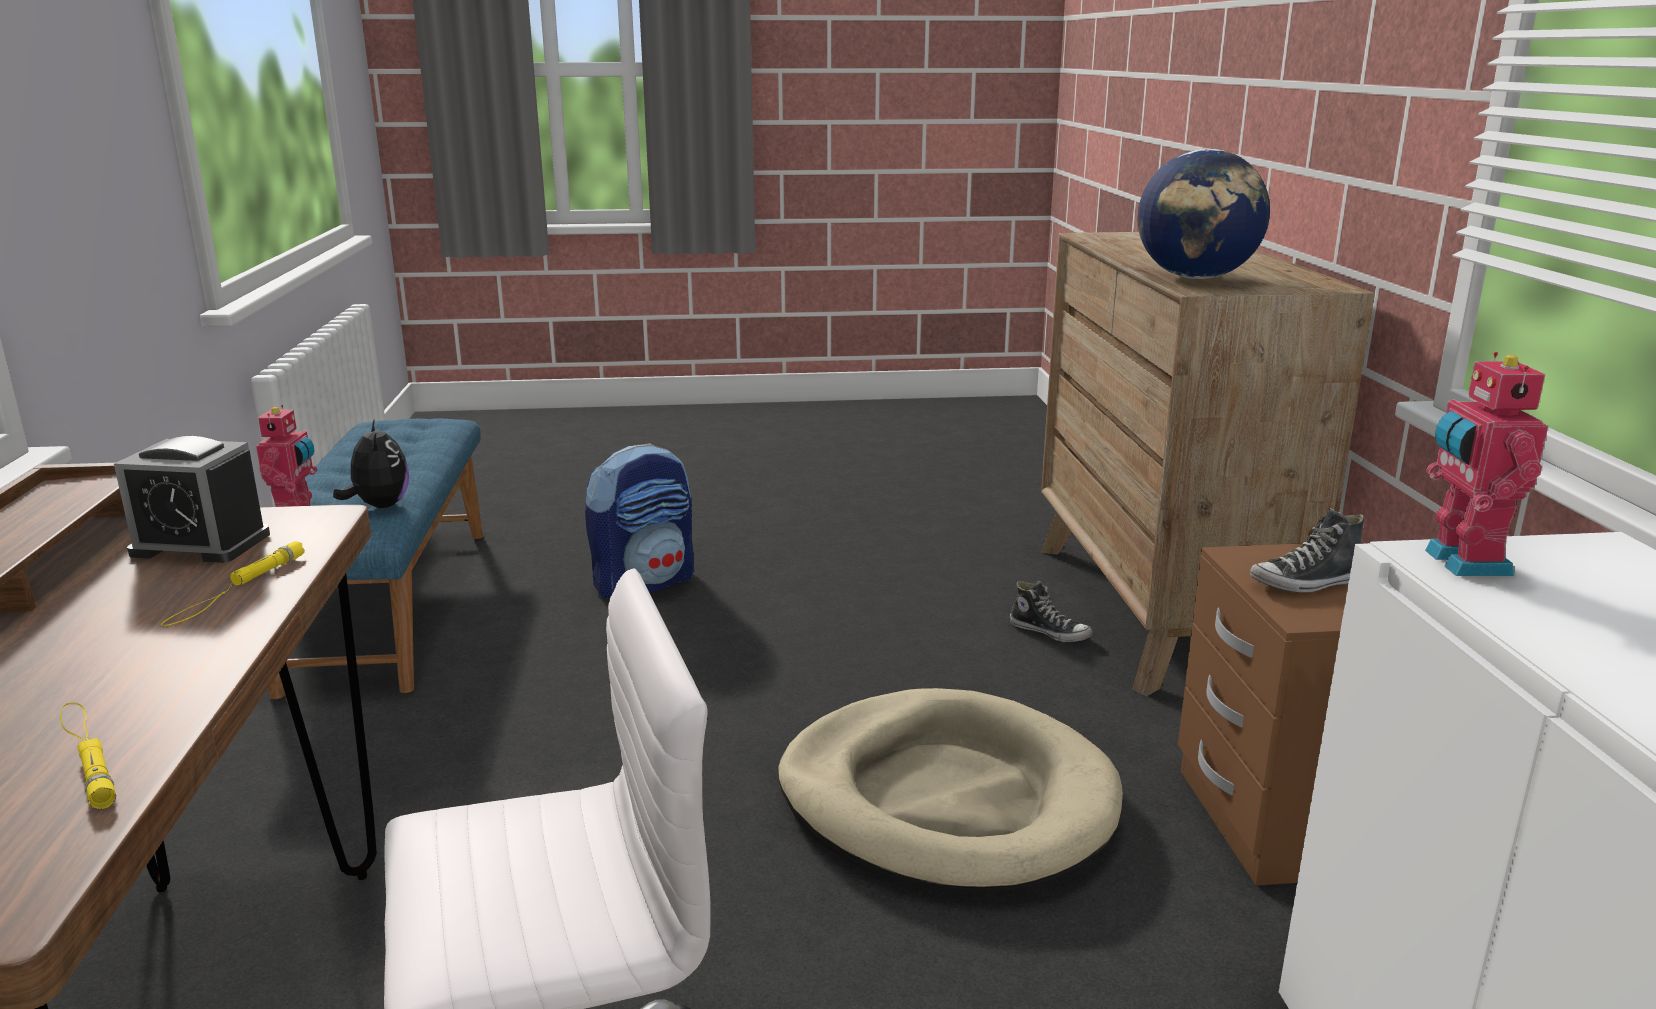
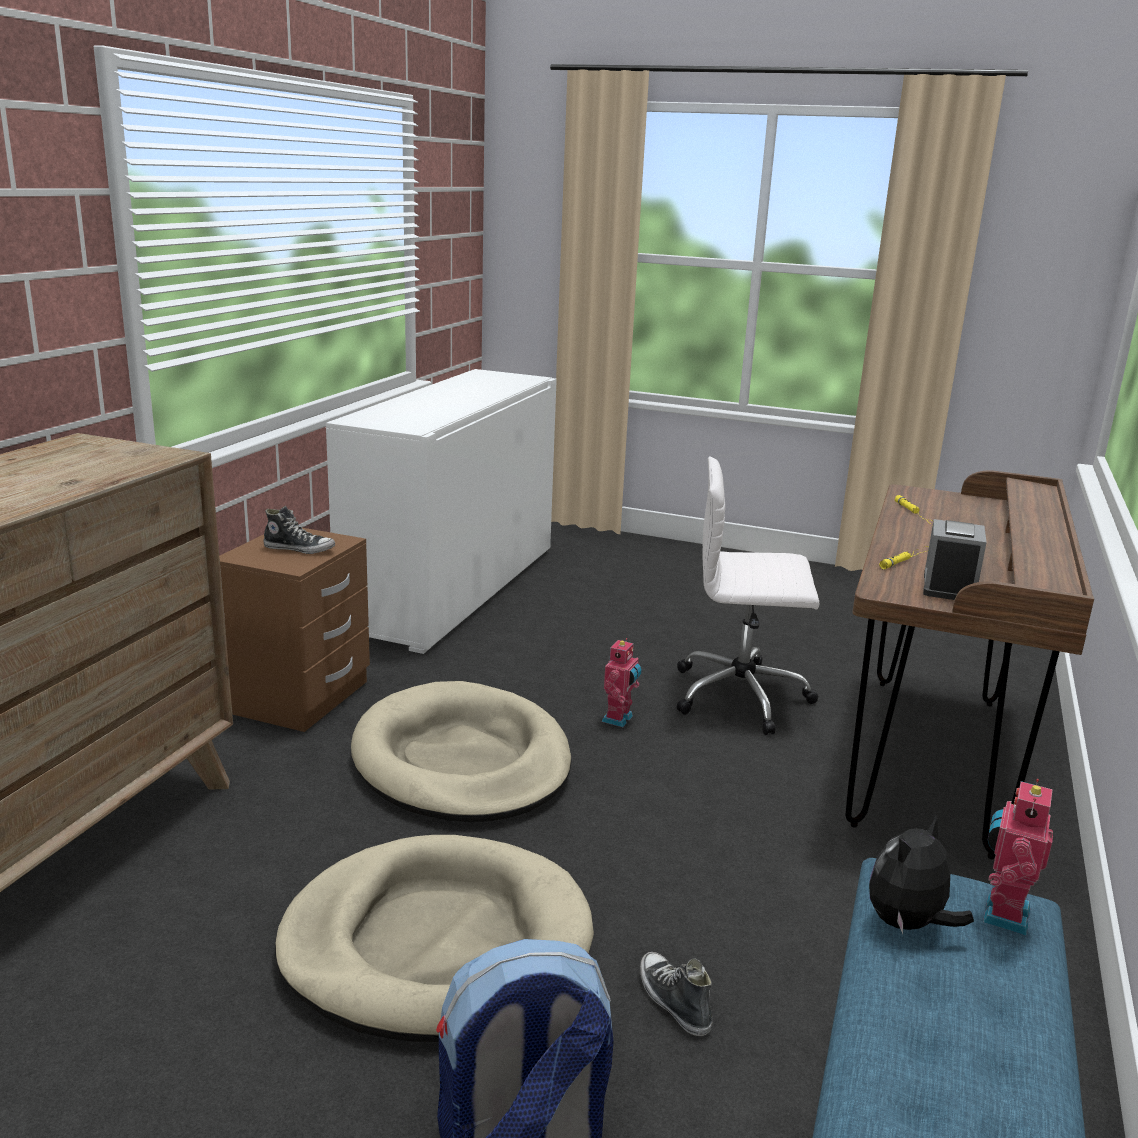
camera: 155 degrees left, 0 degrees up
(201, 544) = (948, 587): alarm clock -> alarm clock turned 105 degrees counterclockwise
(379, 506) = (908, 924): plush toy -> plush toy turned 45 degrees clockwise
(782, 641) = (437, 944): none -> beige dog bed
(1050, 632) = (187, 862): shoe -> shoe (673, 1001)
(1196, 278) = (118, 465): globe -> none
(1462, 562) = (412, 427): toy robot -> toy robot (619, 719)

